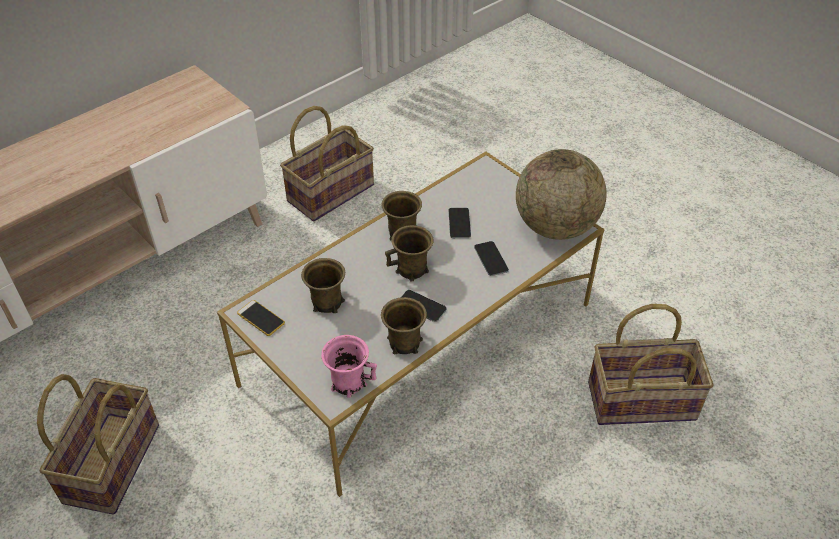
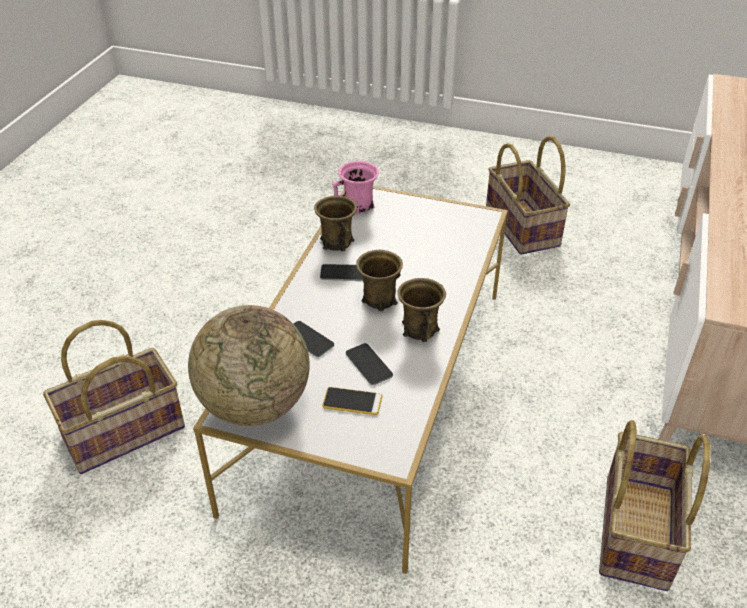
camera: 150 degrees right, 5 degrees down
(261, 318) = (468, 217): phone -> phone (352, 401)
(326, 302) = (429, 246): brown mug -> none

